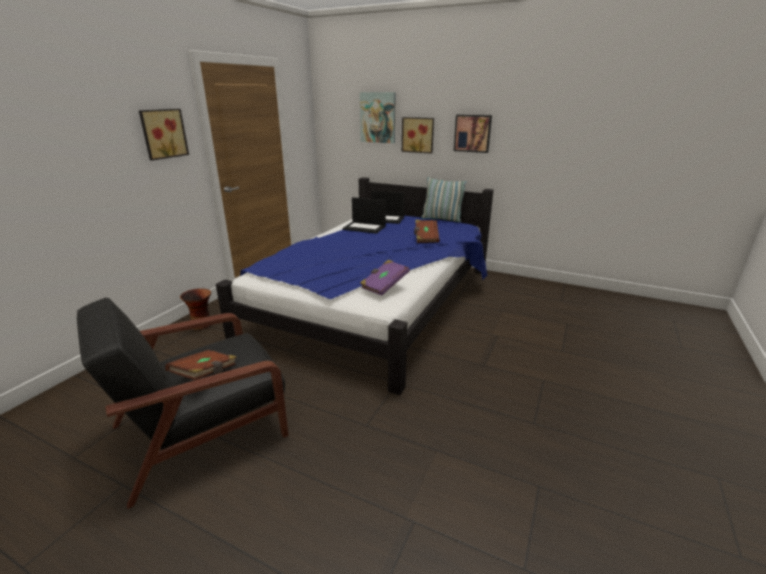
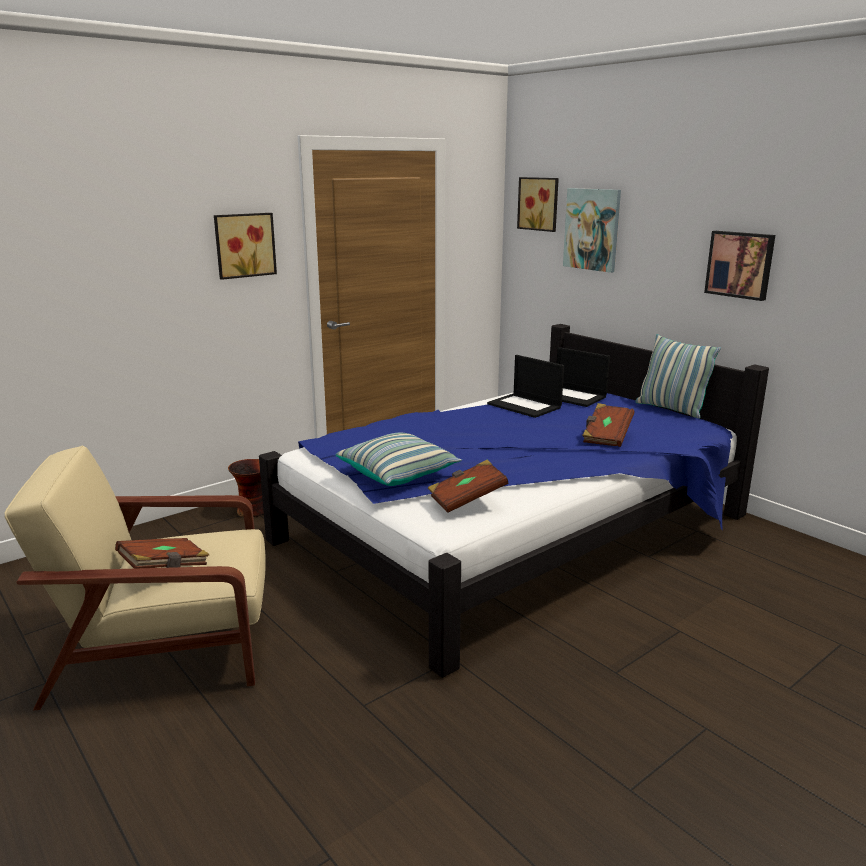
camera: 25 degrees right, 5 degrees down
(204, 429) = (166, 645): black armchair -> beige armchair
(329, 278) = (398, 473): none -> pillow
(384, 285) = (466, 499): purple book -> brown book
(418, 135) = (651, 261): picture -> picture (539, 204)

